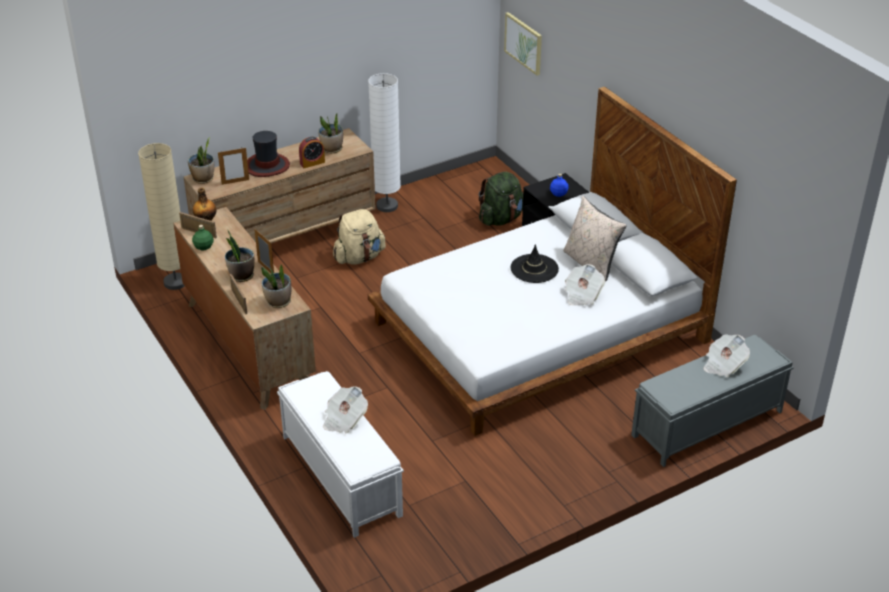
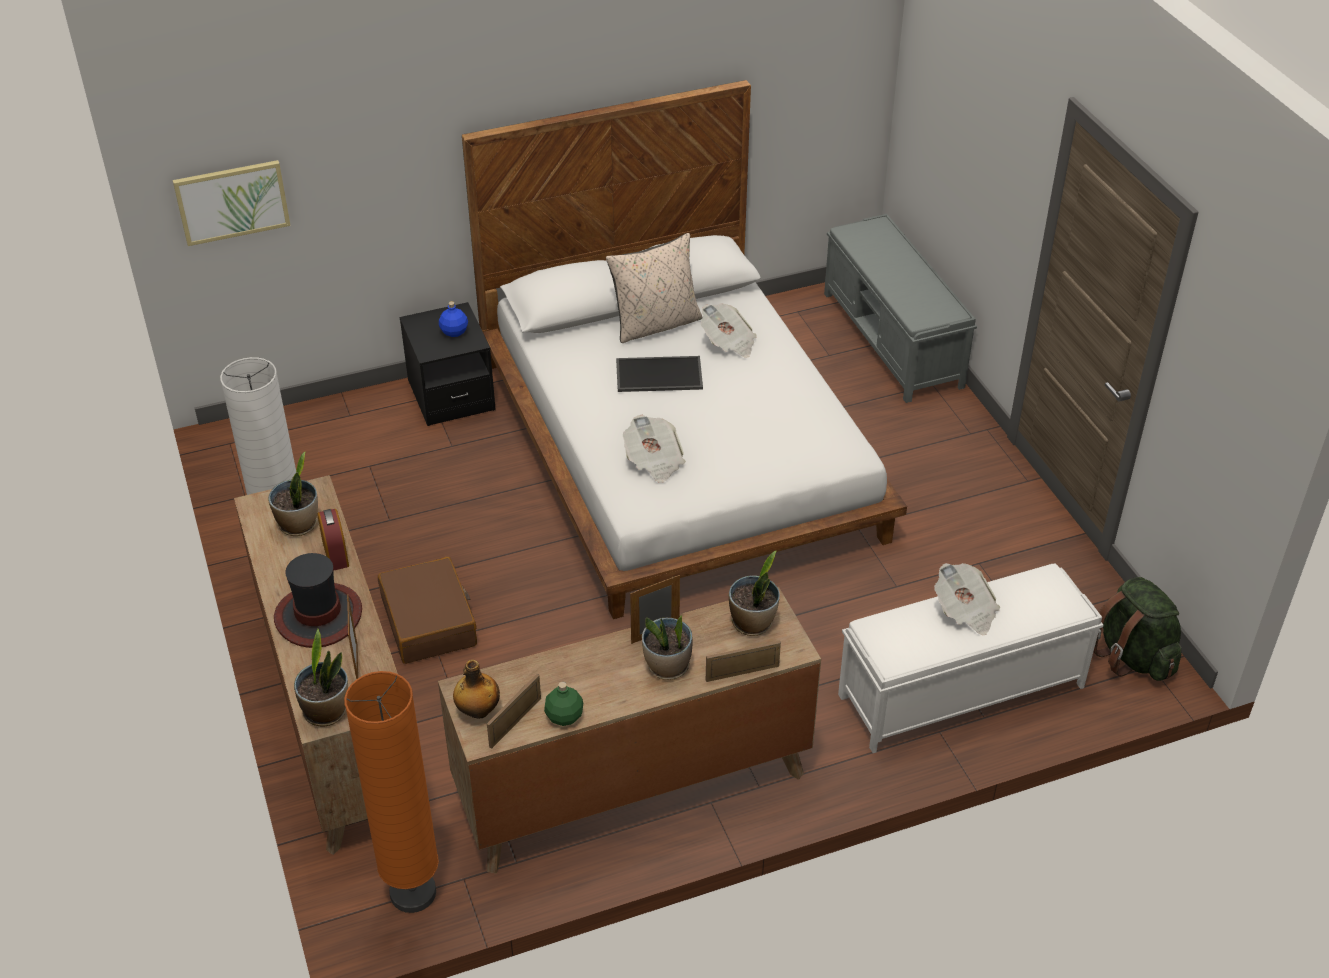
camera: 80 degrees left, 5 degrees up
(175, 282) = (413, 893): beige floor lamp -> orange floor lamp
(359, 257) = (429, 621): beige backpack -> brown suitcase
(501, 219) = (388, 444): green backpack -> green backpack (1131, 656)
(534, 269) = (658, 375): black hat -> tray
(723, 365) = (886, 261): newspaper -> newspaper (654, 461)

